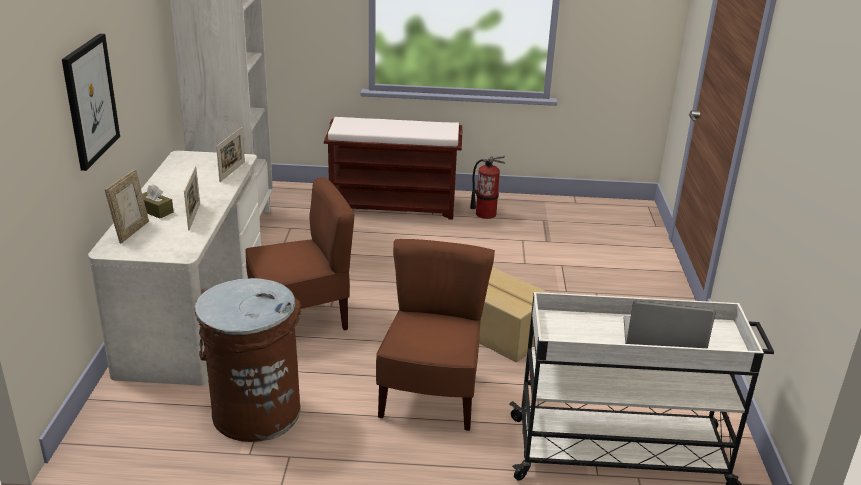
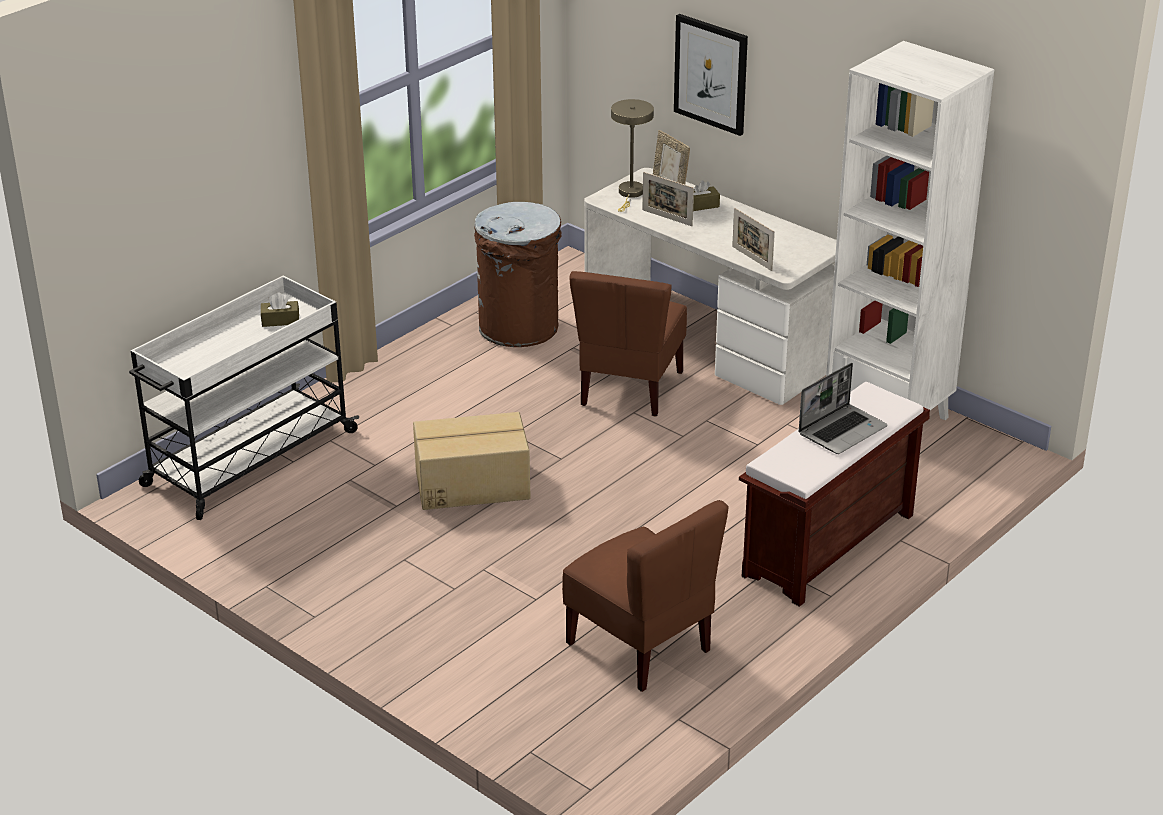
camera: 130 degrees right, 5 degrees up
(159, 244) = (630, 194): none -> beige table lamp
(431, 396) = (433, 407): brown chair -> brown chair (641, 646)
(485, 214) = (728, 612): fire extinguisher -> none
(581, 331) = (280, 320): none -> brown tissue box
(661, 338) = (221, 348): laptop -> laptop (842, 430)

